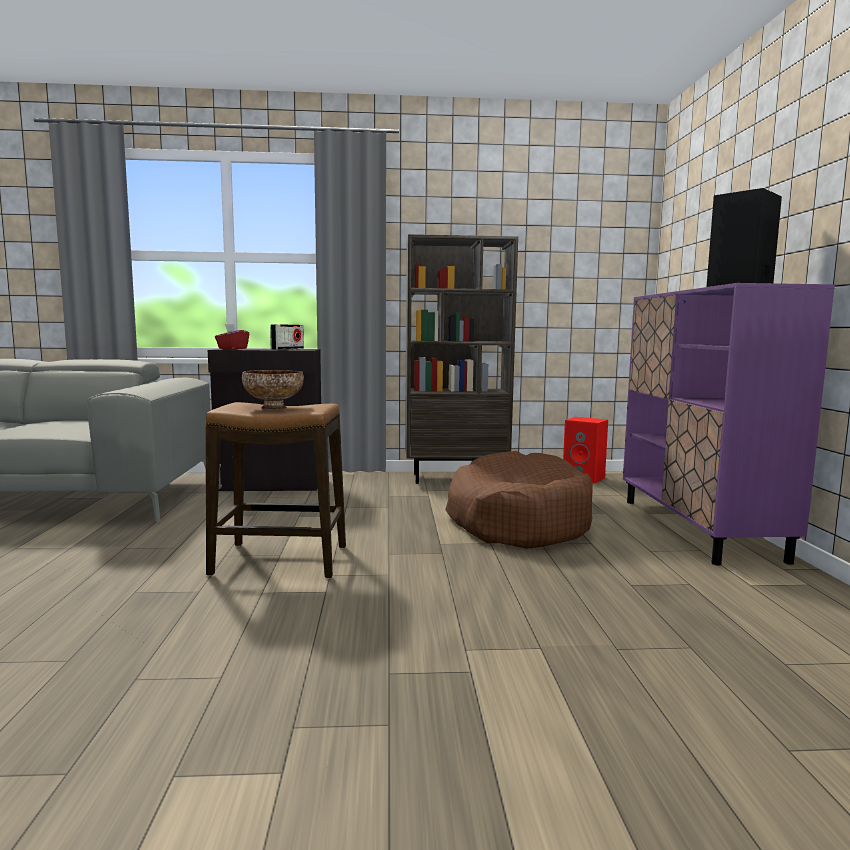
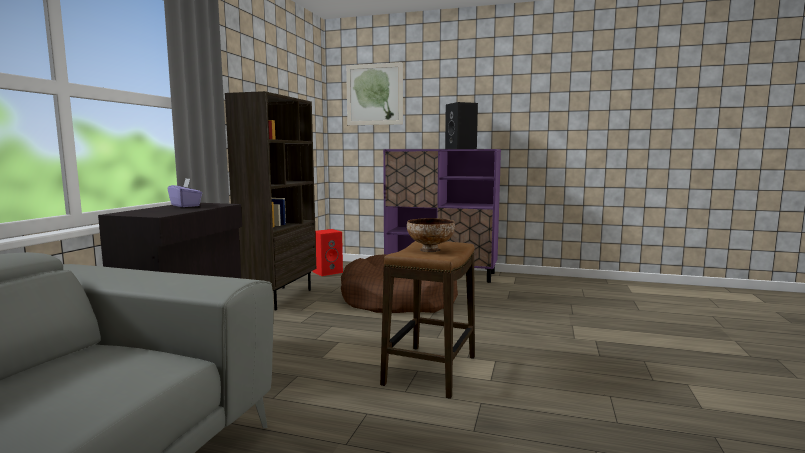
camera: 70 degrees left, 0 degrees up
(232, 348) = (150, 213): red tissue box -> none
(287, 349) = (186, 205): radio -> purple tissue box
(697, 207) = (374, 94): none -> picture

